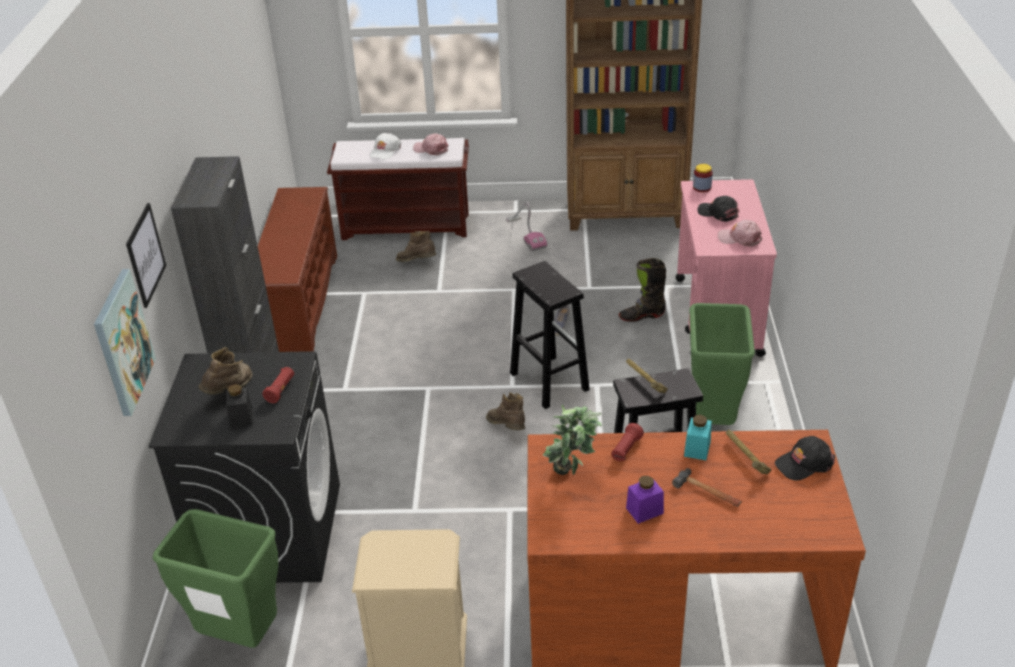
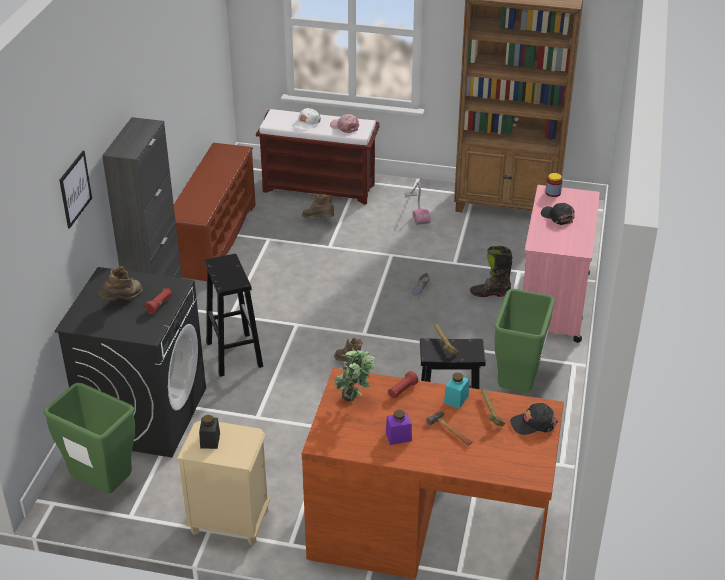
camera: 10 degrees right, 0 degrees up
(122, 342) = (45, 251): picture -> none
(241, 417) = (125, 320): black jar -> black jar (210, 440)
(548, 381) = (394, 334): black stool -> black stool (234, 353)
(740, 238) = (566, 240): pink cap -> none

